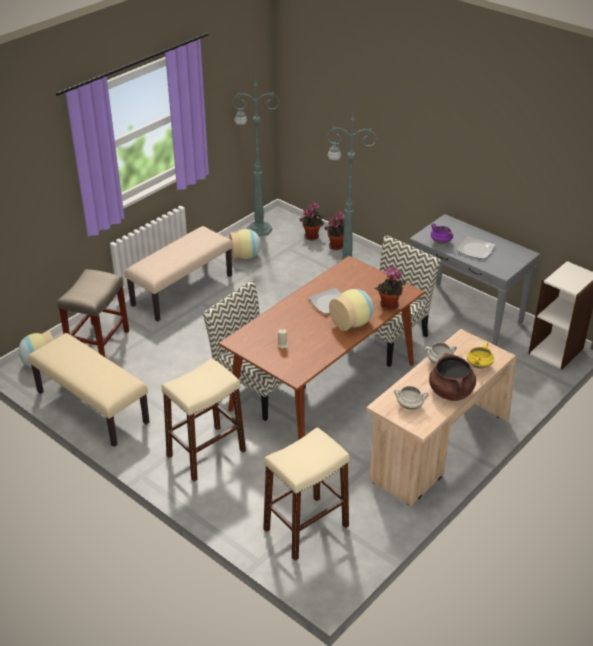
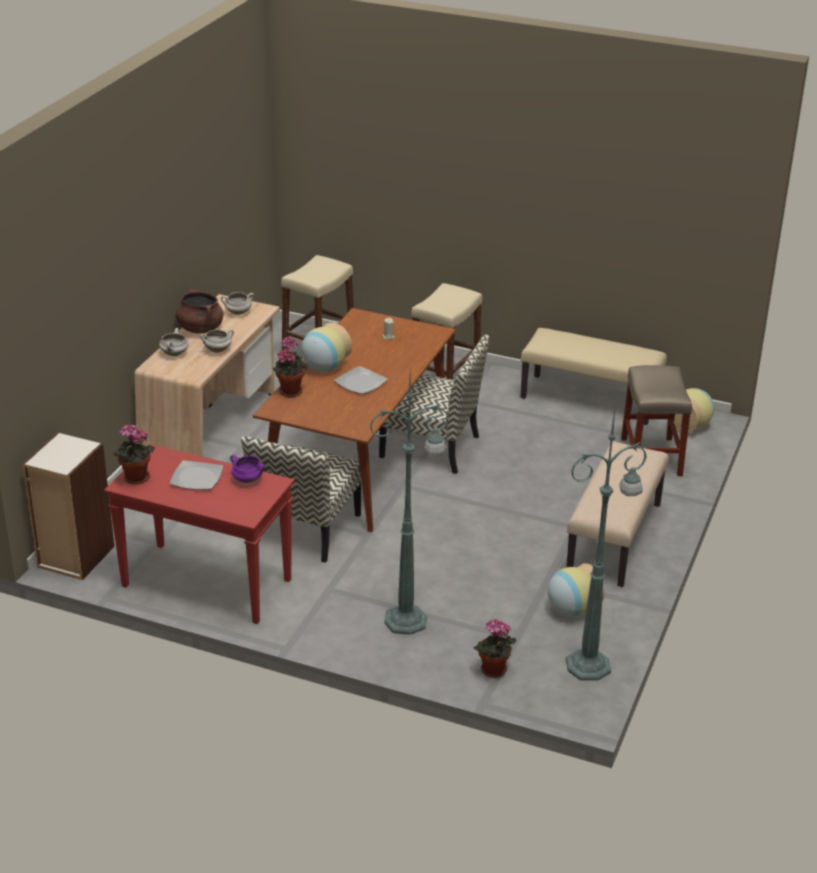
camera: 160 degrees right, 5 degrees down
(337, 245) = (442, 661): potted plant -> potted plant (135, 479)
(466, 314) = (205, 584): grey console table -> red console table
(479, 365) = (174, 354): yellow cooking pot -> white cooking pot

